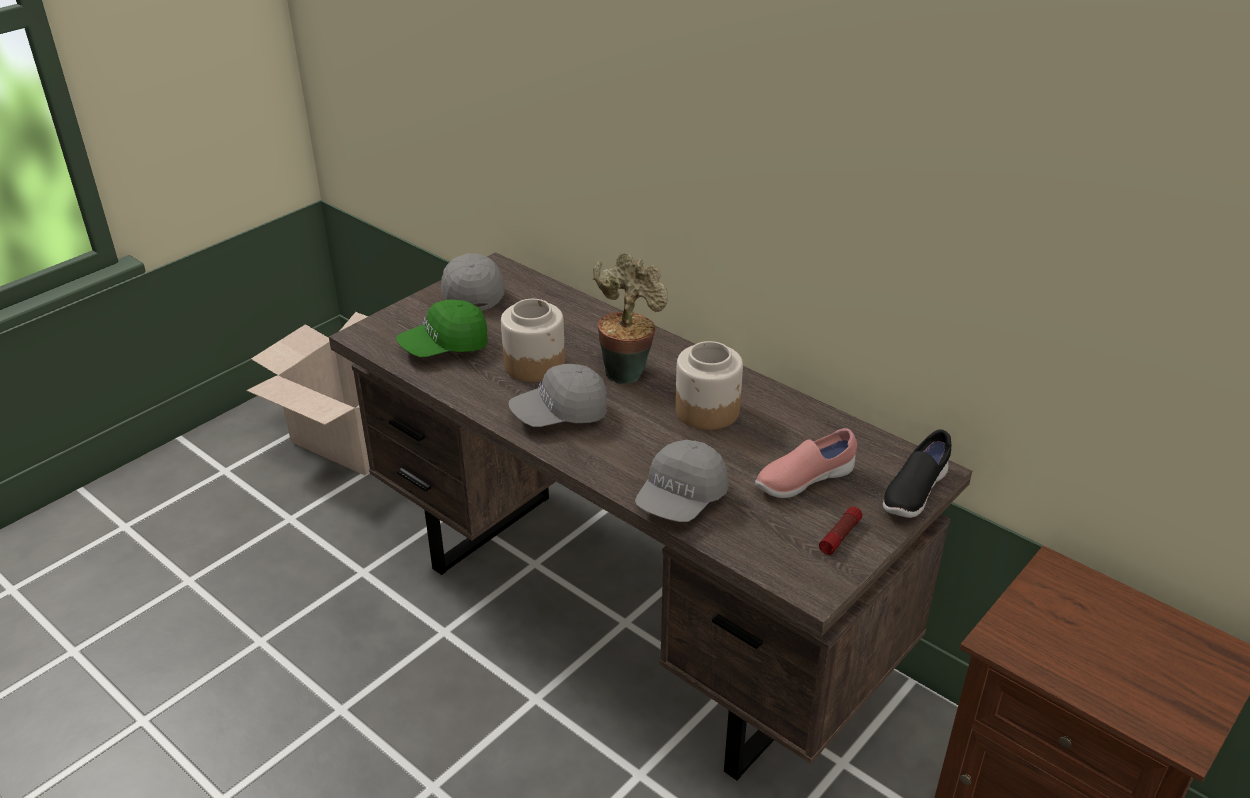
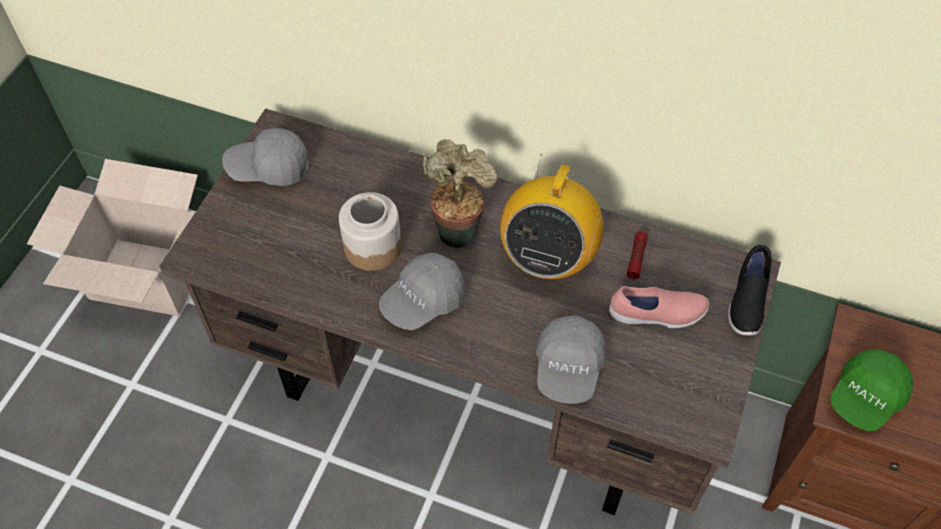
camera: 20 degrees left, 20 degrees up
(444, 347) = (278, 248): green cap -> green cap (865, 397)
(471, 291) = (268, 168): grey cap -> grey cap turned 60 degrees counterclockwise
(708, 411) = (547, 258): jar -> radio
(803, 481) = (657, 315): pink shoe -> pink shoe turned 135 degrees counterclockwise
(840, 536) = (708, 366): flashlight -> flashlight (636, 258)

